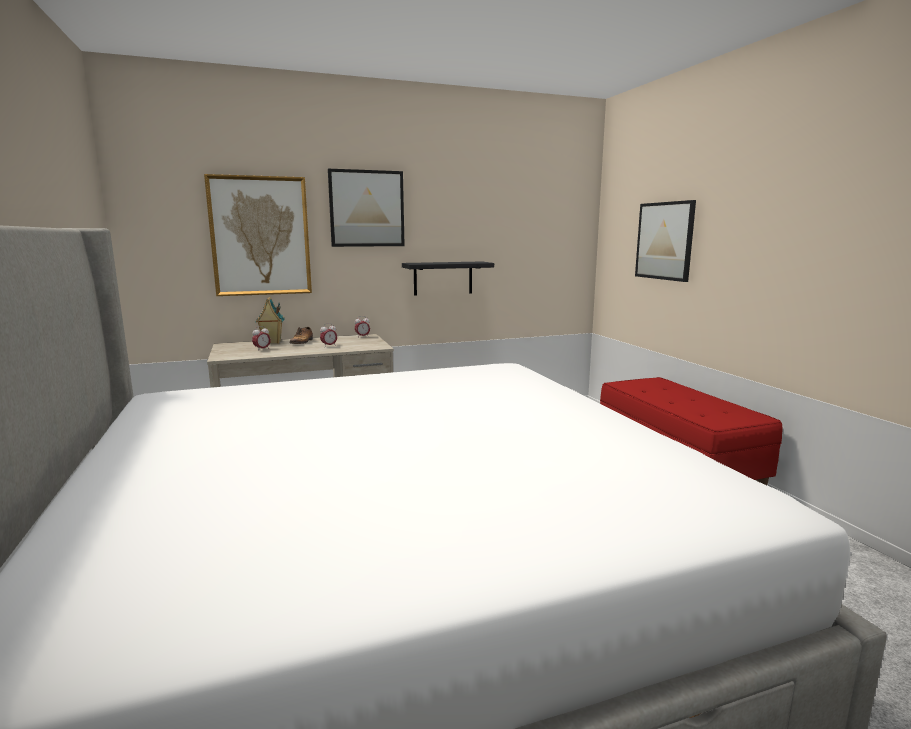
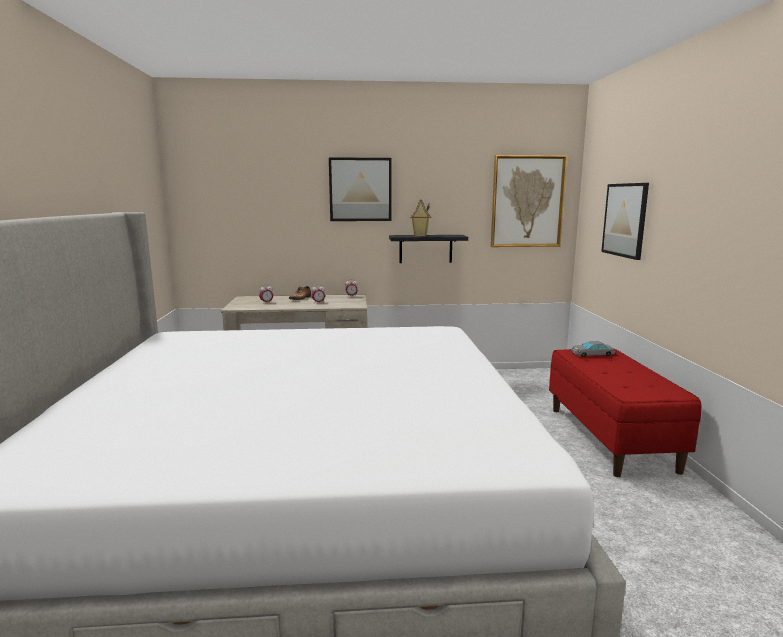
camera: 15 degrees right, 0 degrees up
(260, 236) = (274, 212): picture -> picture (527, 201)
(271, 342) = (278, 297): toy house -> toy house (420, 236)
(644, 384) = (592, 354): none -> grey toy car

